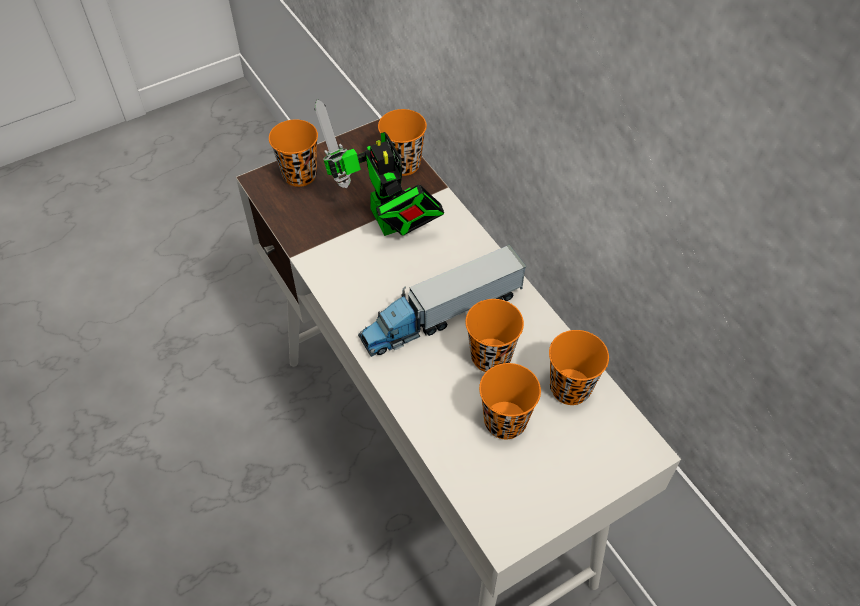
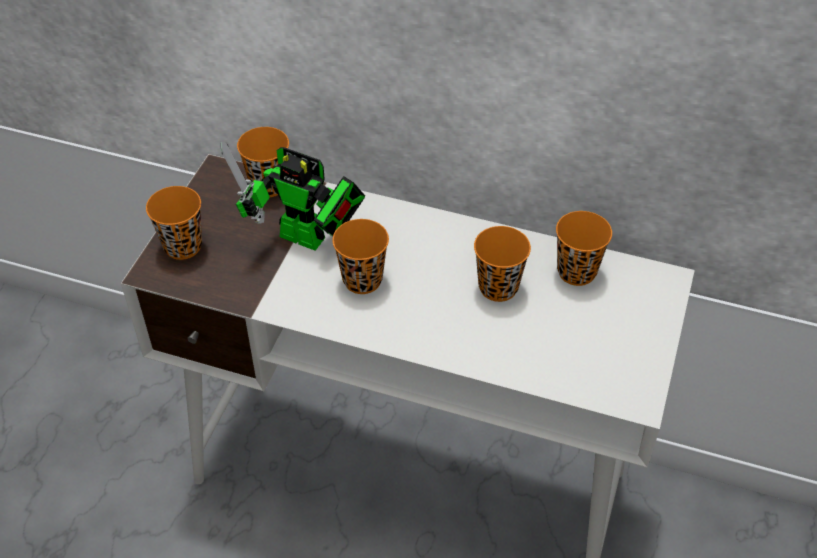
camera: 40 degrees left, 5 degrees down
(441, 315) = (428, 281): toy truck -> none
(505, 421) = (557, 325): orange cup -> orange cup (362, 280)

